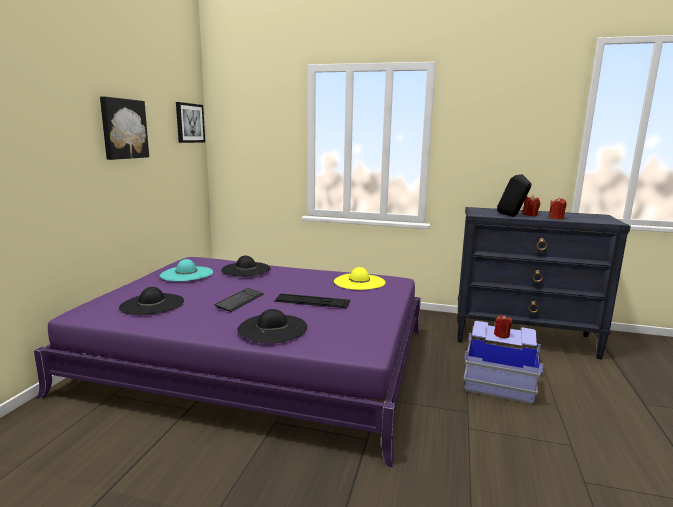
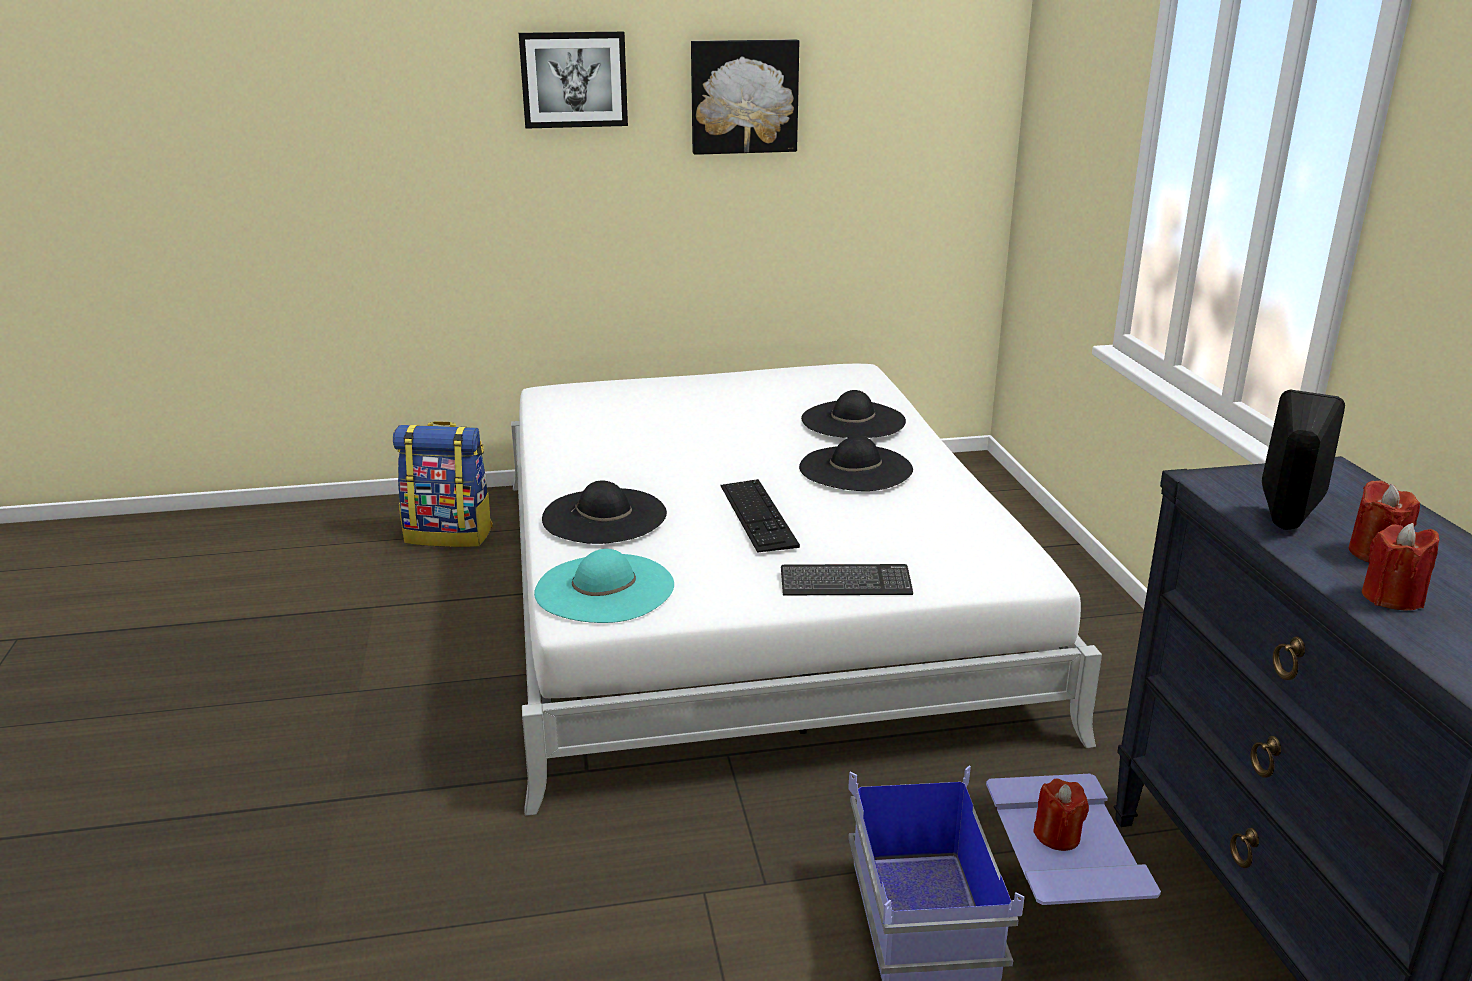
camera: 65 degrees right, 10 degrees up
(58, 436) = (450, 535): none -> backpack
(152, 304) = (621, 415): black hat -> black hat (855, 468)
(186, 274) = (764, 390): turquoise hat -> turquoise hat (604, 588)
(189, 123) = (957, 75): picture -> picture (574, 79)
(240, 301) = (692, 462): keyboard -> keyboard (845, 583)
(258, 360) = (747, 592): purple bed -> white bed
(359, 282) = (942, 534): yellow hat -> none

